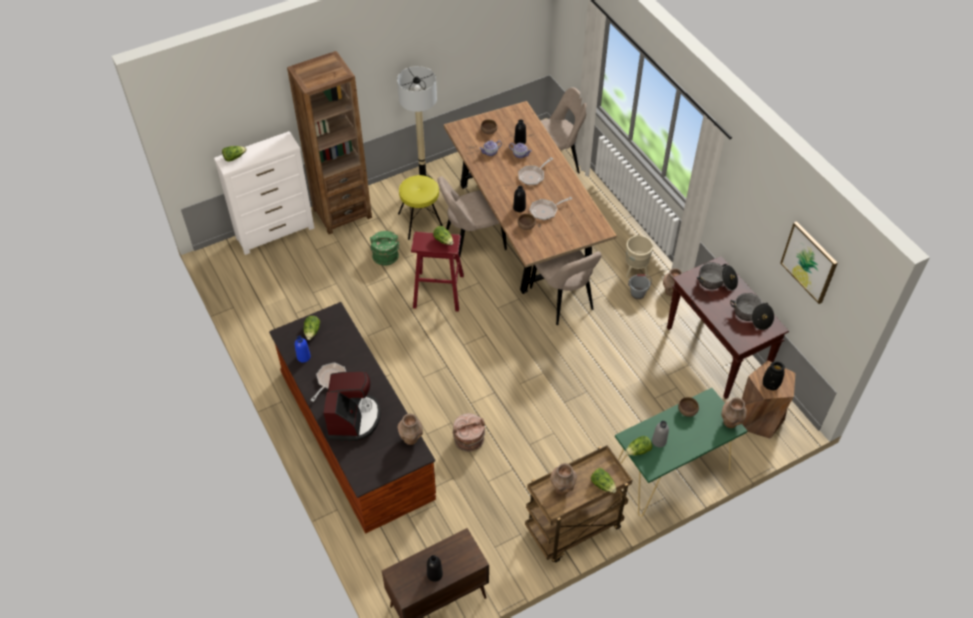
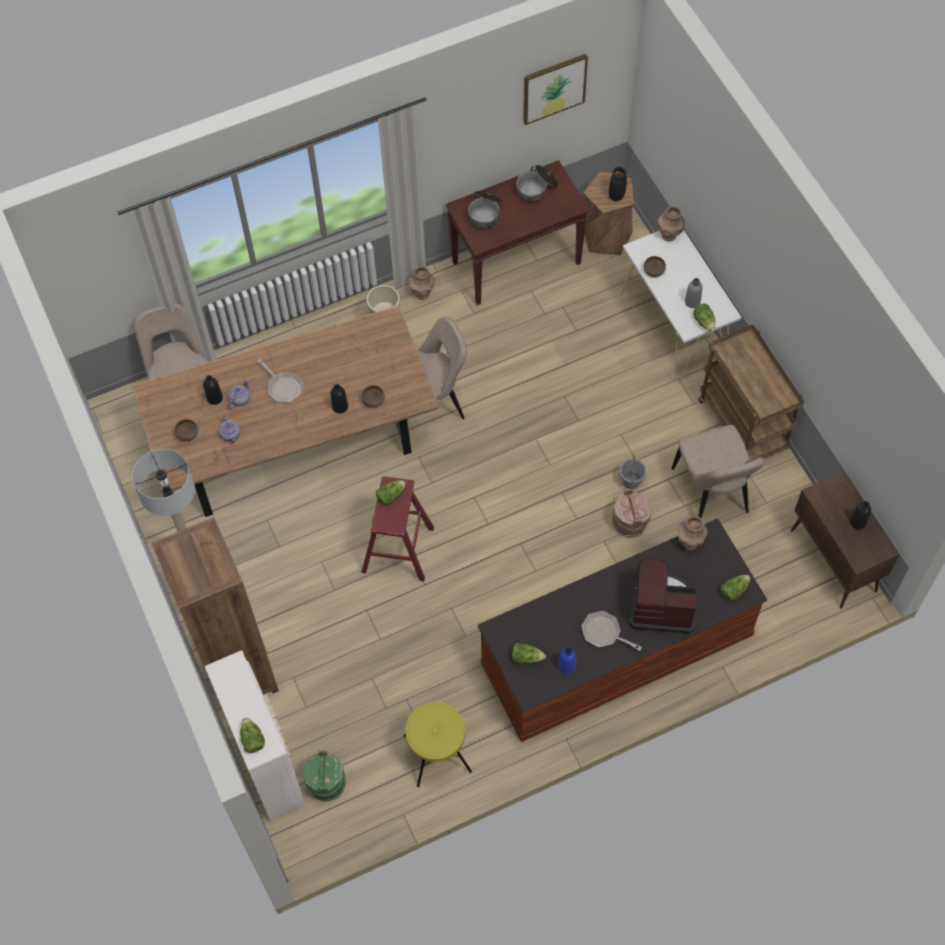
camera: 85 degrees left, 10 degrees up
(385, 256) = (329, 614): green bucket -> green bucket (326, 783)
(420, 222) = (270, 569): yellow stool -> yellow stool (437, 754)
(471, 243) = (317, 507): beige chair -> beige chair (711, 494)
(546, 211) = (348, 377): frying pan -> none
(562, 488) = (759, 391): brown vase -> none
(603, 484) = (754, 354): lettuce -> lettuce (734, 590)
(637, 294) = (422, 328): grey bucket -> grey bucket (631, 481)
(670, 472) = (673, 328): green console table -> white console table

